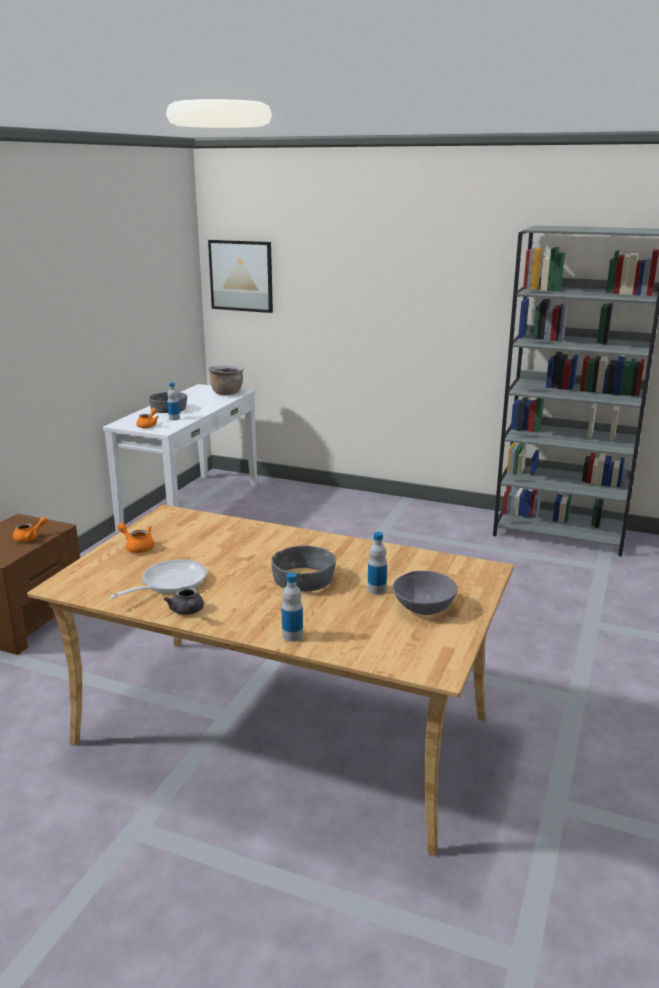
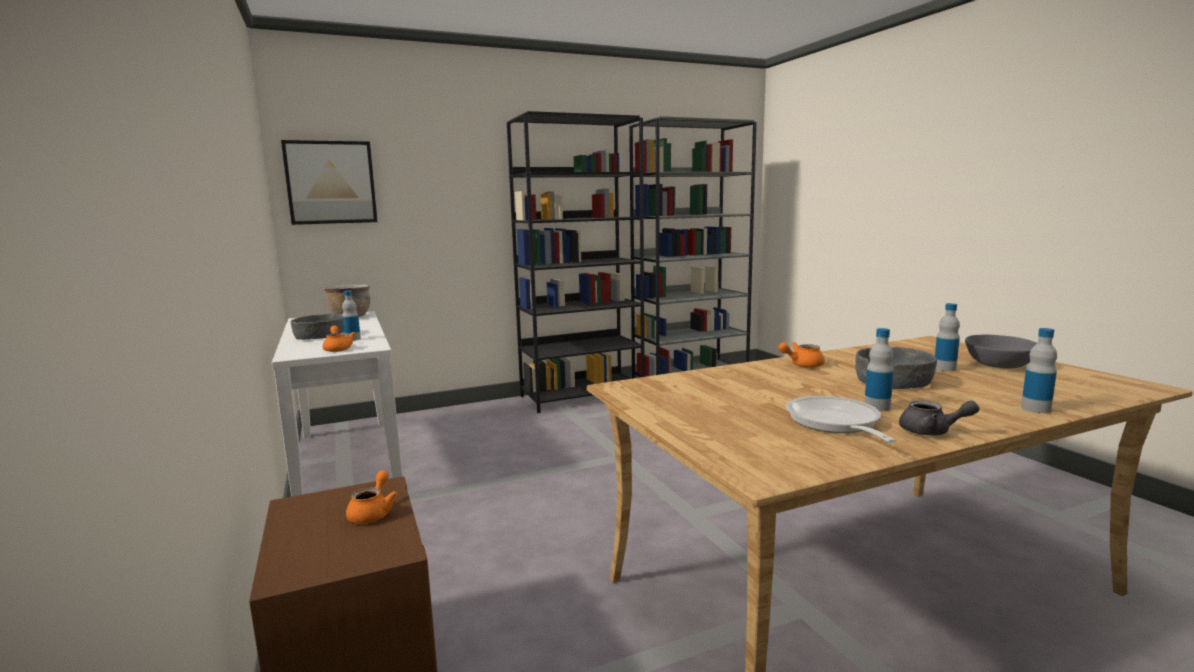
camera: 45 degrees left, 10 degrees down
(137, 547) = (698, 415): orange teapot -> orange teapot (802, 365)
(223, 587) = (877, 407): none -> bottle
(428, 512) = (582, 396): none -> black bookcase

